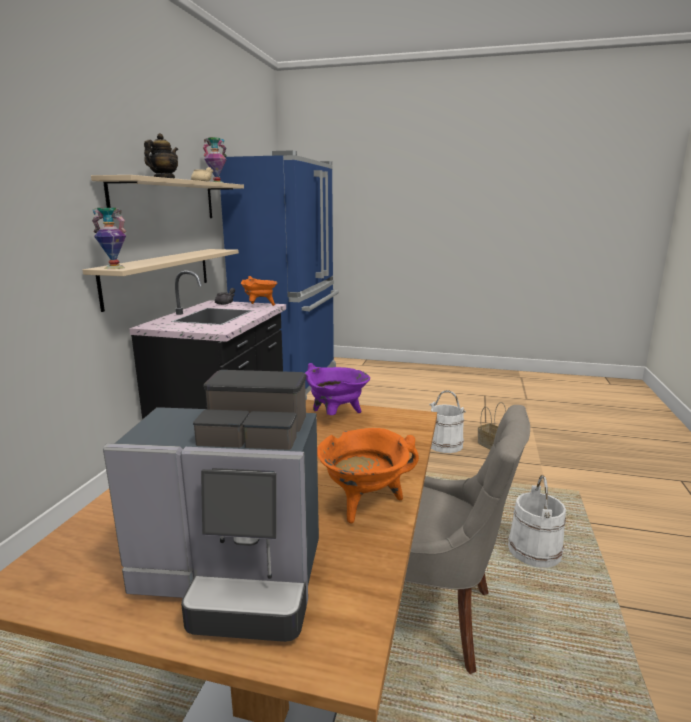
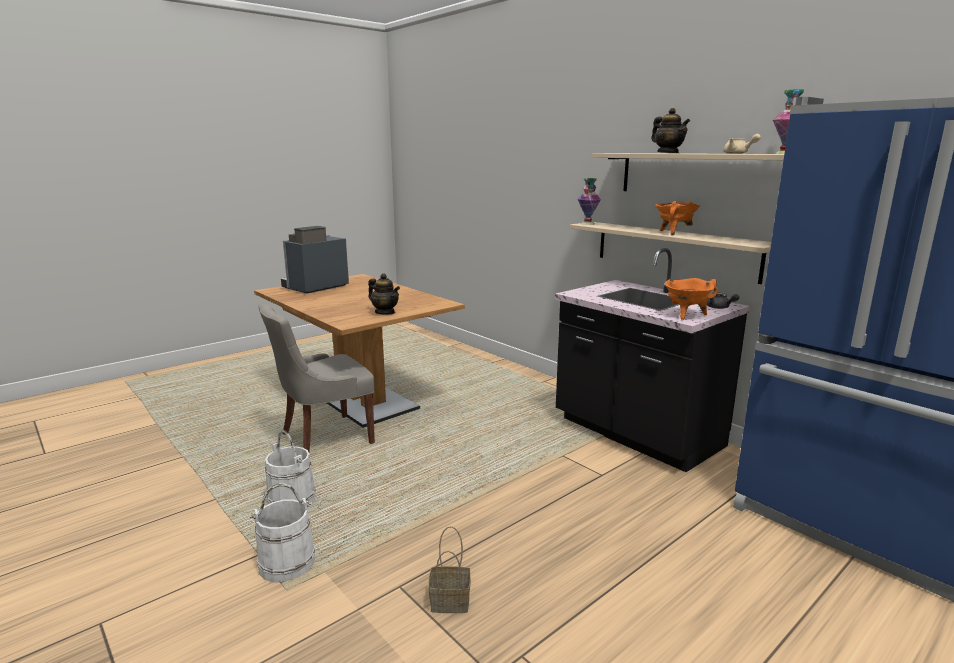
camera: 125 degrees right, 0 degrees up
(336, 416) = (385, 312): purple cooking pot -> teapot
(364, 503) = (308, 301): orange cooking pot -> orange cooking pot (673, 233)
(444, 444) = (493, 559): white bucket -> white bucket (287, 563)

